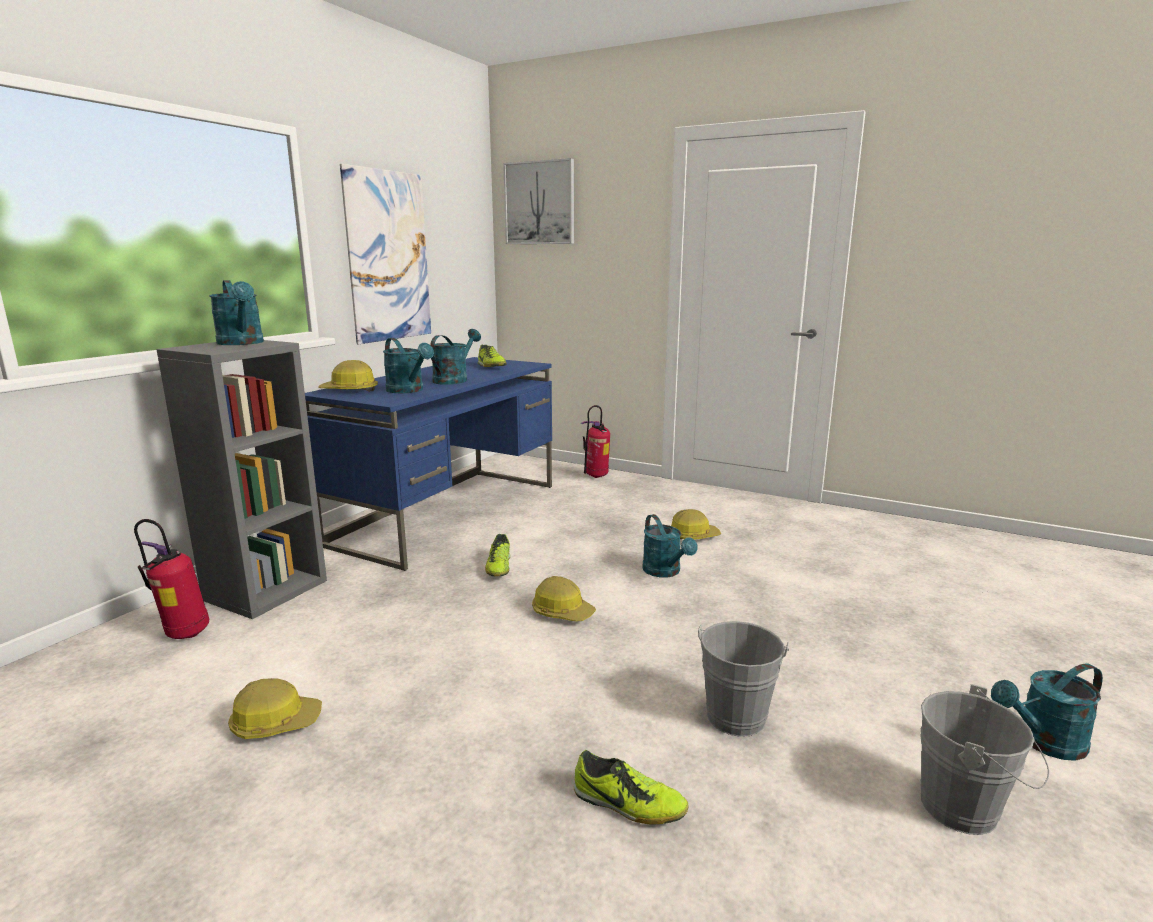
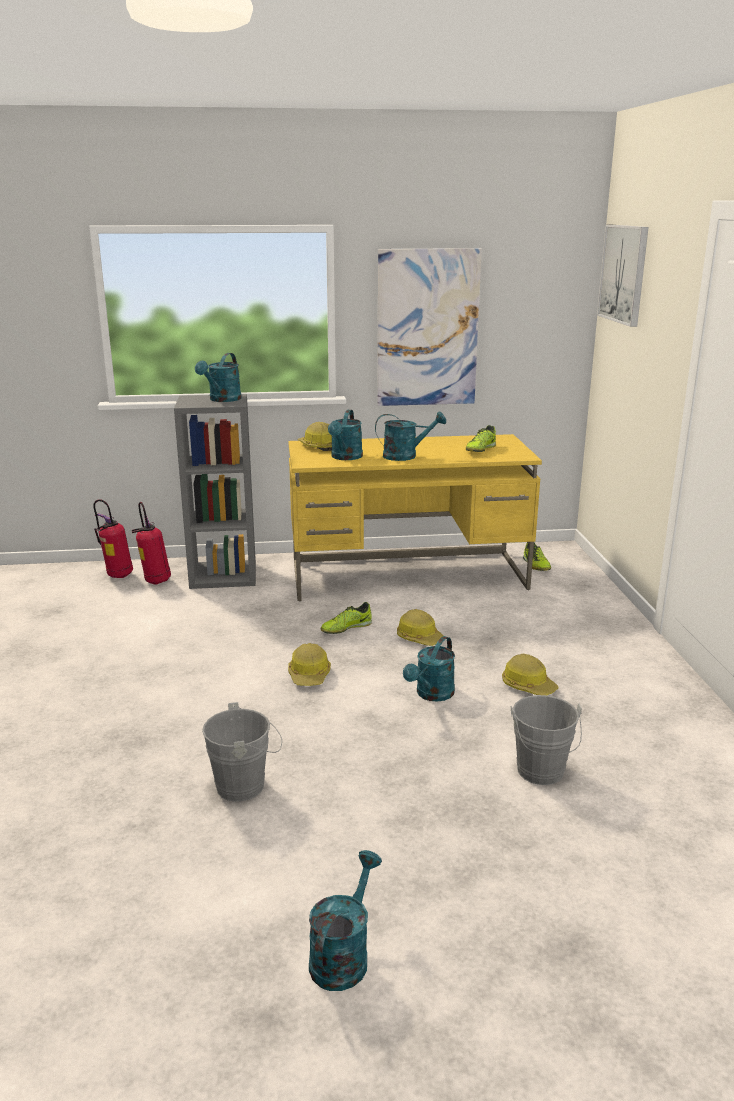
camera: 55 degrees right, 5 degrees up
(275, 722) = (104, 642): hard hat -> hard hat (420, 638)
(449, 513) = (409, 576): blue desk -> yellow desk
(596, 476) = (592, 598): fire extinguisher -> fire extinguisher (117, 576)
(628, 804) = (116, 771): shoe -> shoe (536, 565)
(967, 810) = (210, 915): grey bucket -> grey bucket (541, 774)
(1043, 743) = (343, 955): turquoise watering can -> turquoise watering can turned 75 degrees clockwise

